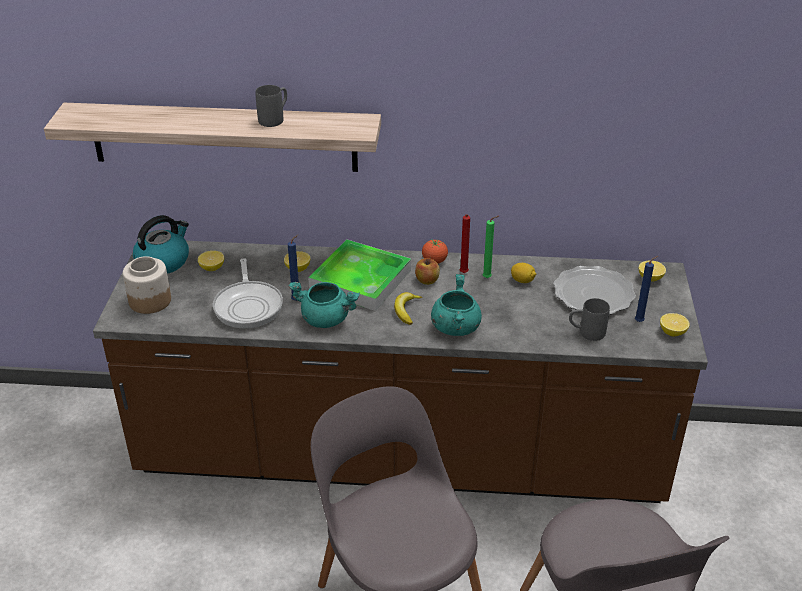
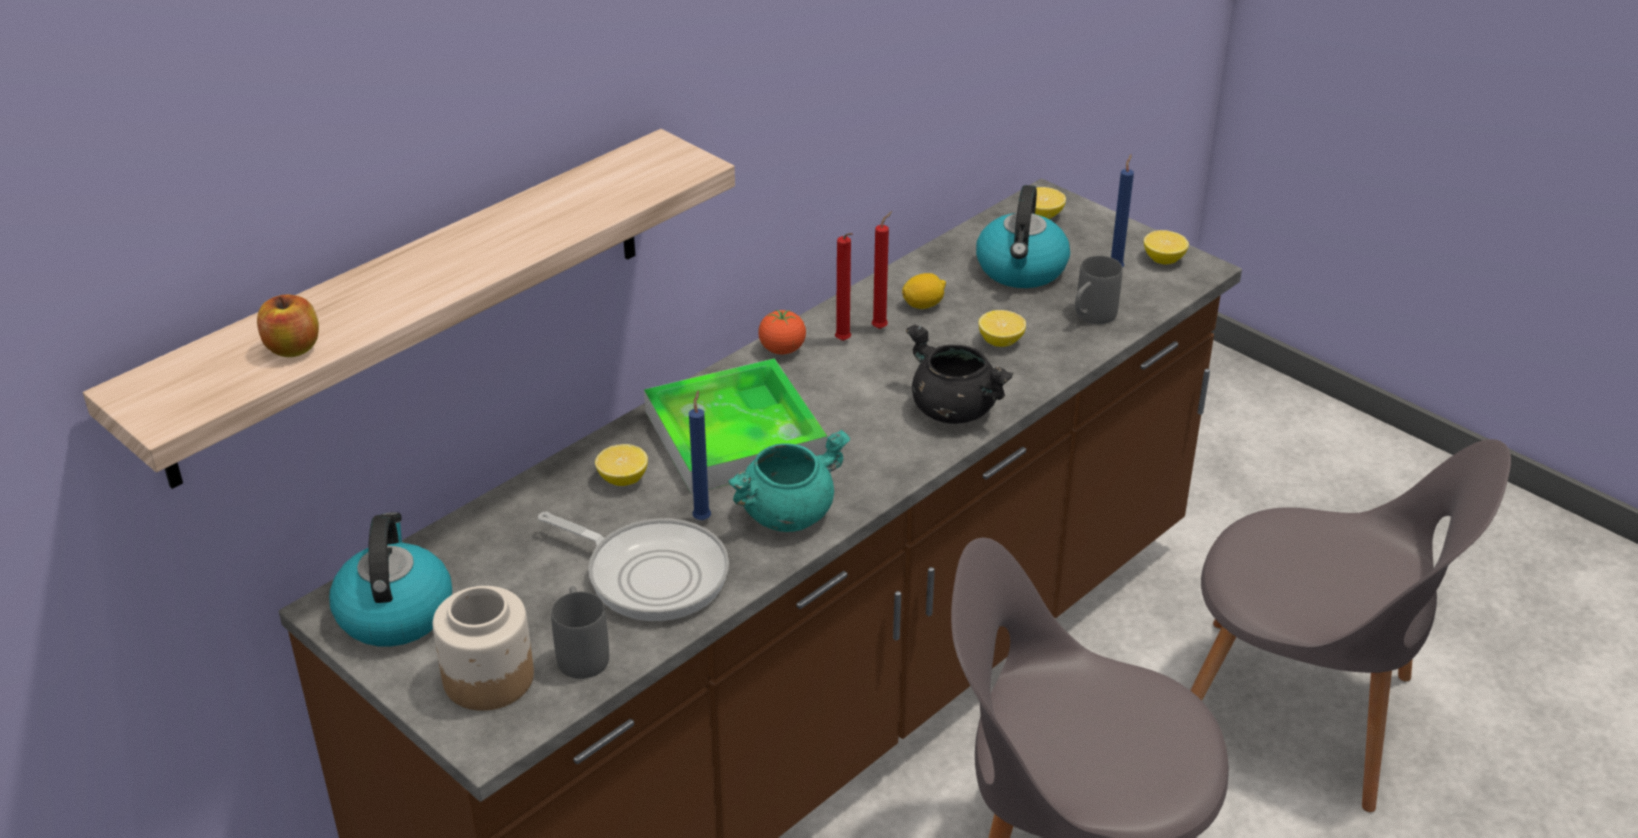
camera: 50 degrees left, 0 degrees up
(212, 268) = (494, 566): lemon -> lemon (1000, 341)
(275, 119) = (528, 213): grey mug -> grey mug (581, 651)
(406, 310) = (862, 431): banana -> none
(427, 280) = (817, 379): apple -> apple (293, 348)
(455, 327) = (953, 409): turquoise cooking pot -> black cooking pot
(488, 278) = (881, 327): green candle -> red candle
(594, 294) = (1021, 270): plate -> kettle

